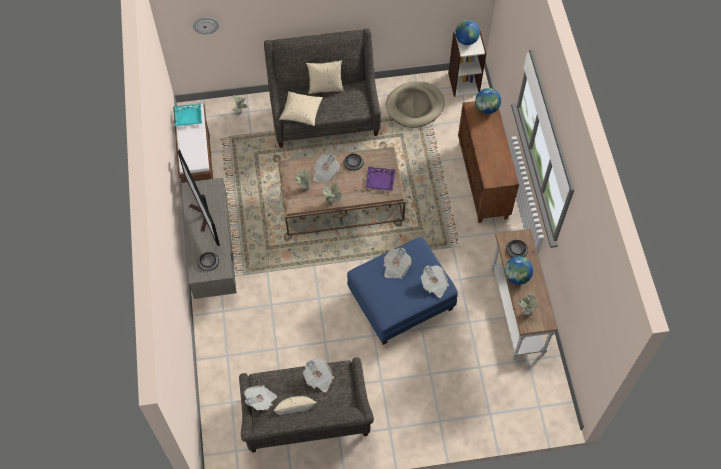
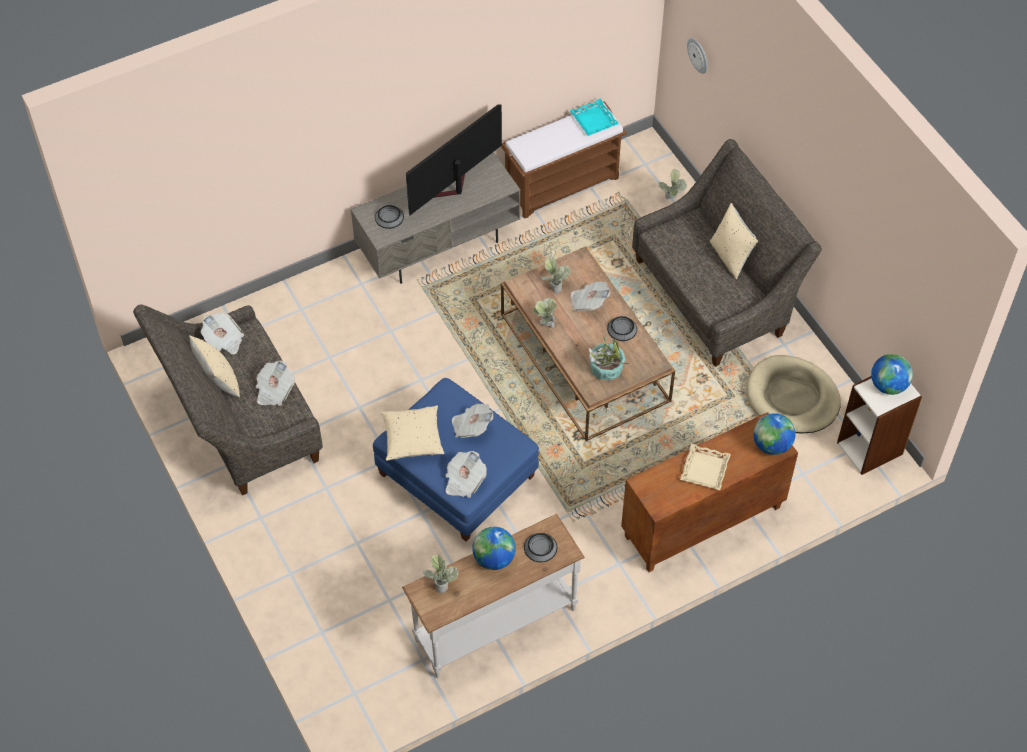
camera: 70 degrees right, 5 degrees down
(301, 113) = (673, 243): beige pillow -> beige pillow (412, 439)
(380, 180) = (606, 369): purple tray -> potted plant
(491, 147) = (704, 469): none -> beige tray

